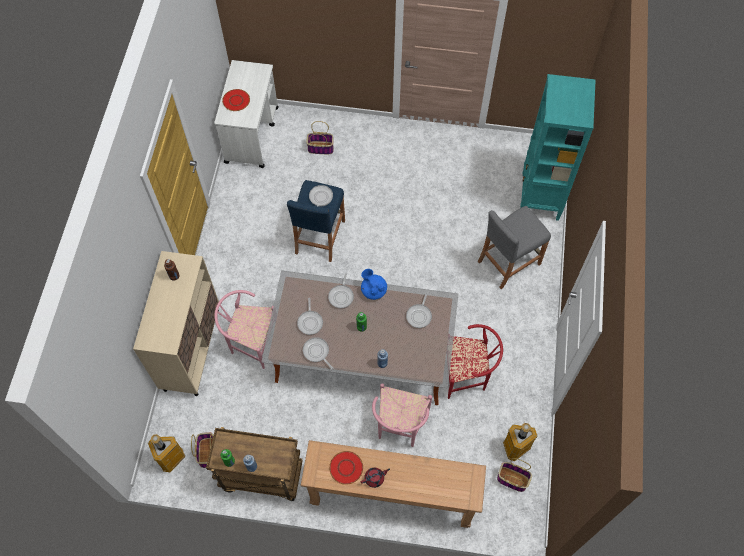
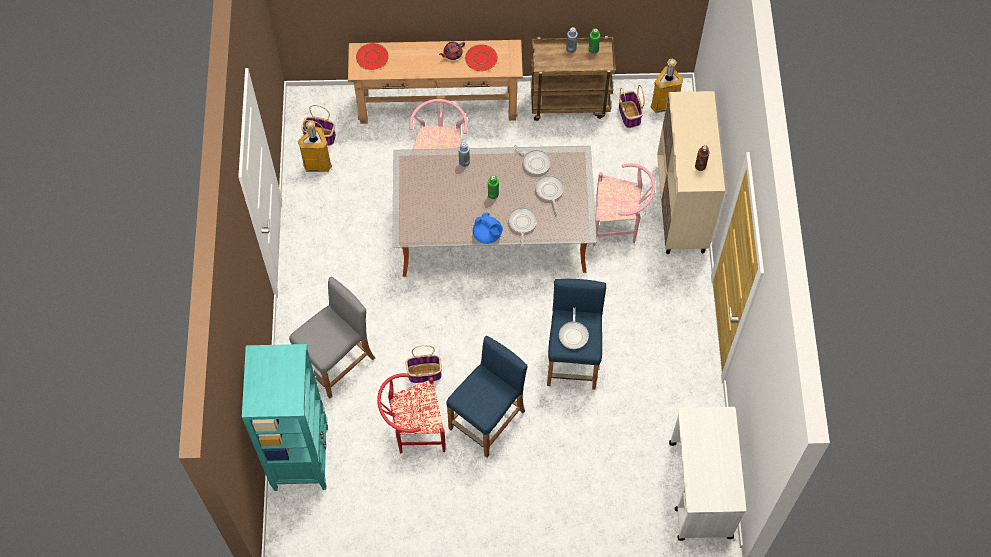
camera: 170 degrees right, 0 degrees up
(236, 100) = (718, 445): red plate -> red plate (372, 57)
(321, 148) = (601, 485): basket -> basket (424, 373)
(395, 202) = (487, 420): none -> blue stool
(419, 315) = (432, 216): frying pan -> none
(468, 375) = (374, 227): red chair -> red chair (413, 430)

